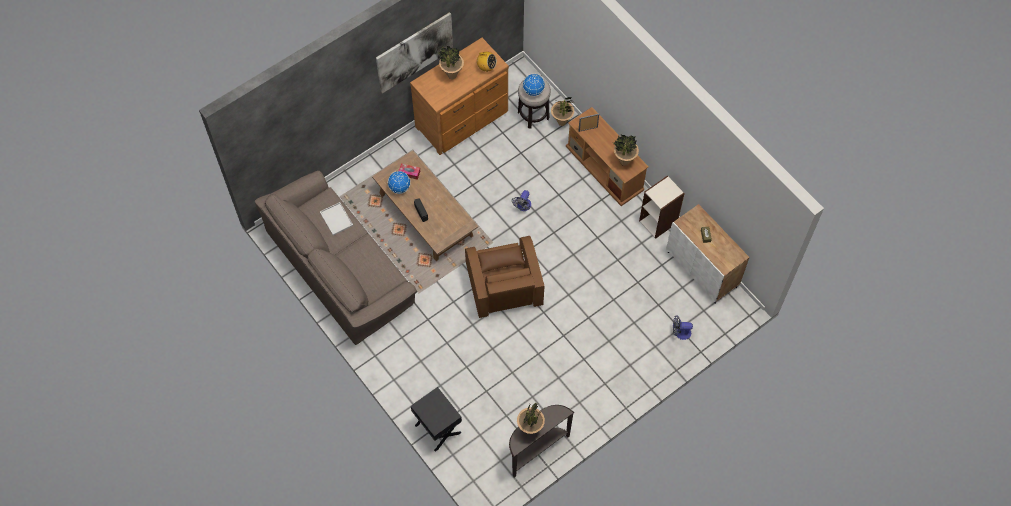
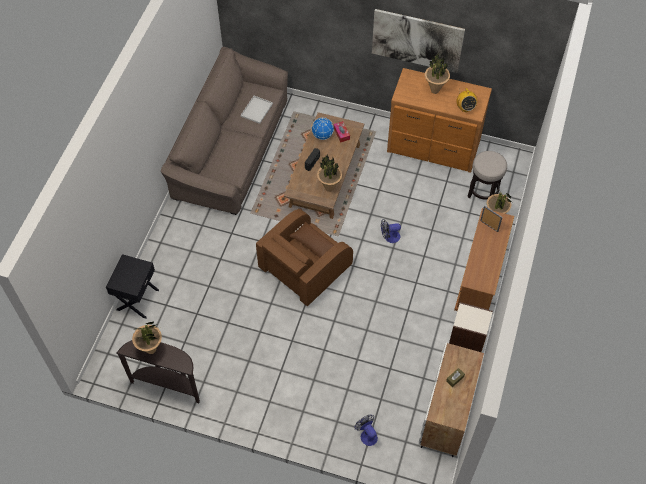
camera: 55 degrees right, 5 degrees down
(533, 91) = (487, 163): globe -> none
(624, 162) = (481, 273): potted plant -> potted plant (329, 188)

